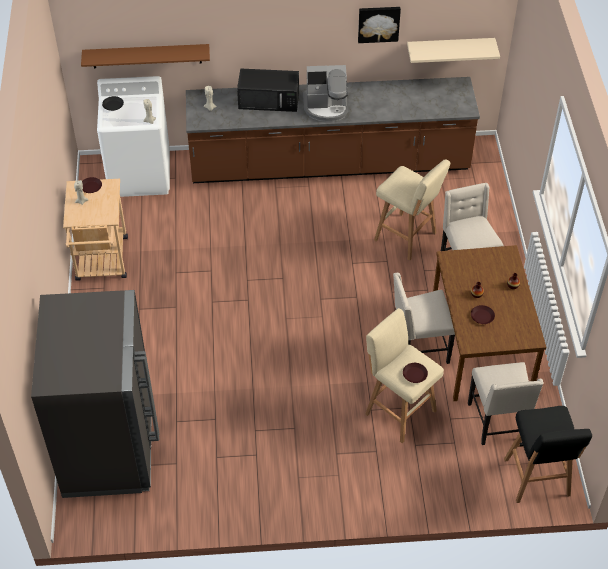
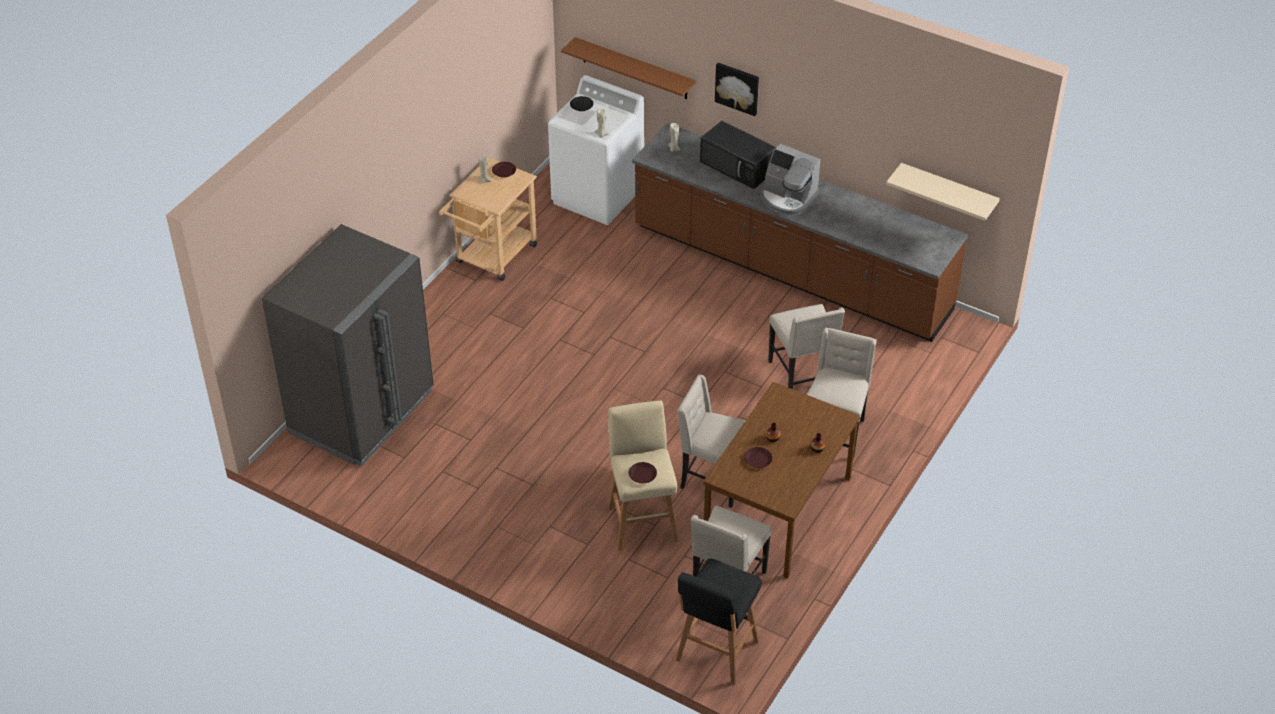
camera: 35 degrees right, 5 degrees down
(378, 23) = (871, 128): picture -> picture (737, 88)
(407, 237) = (802, 375): beige stool -> beige chair

